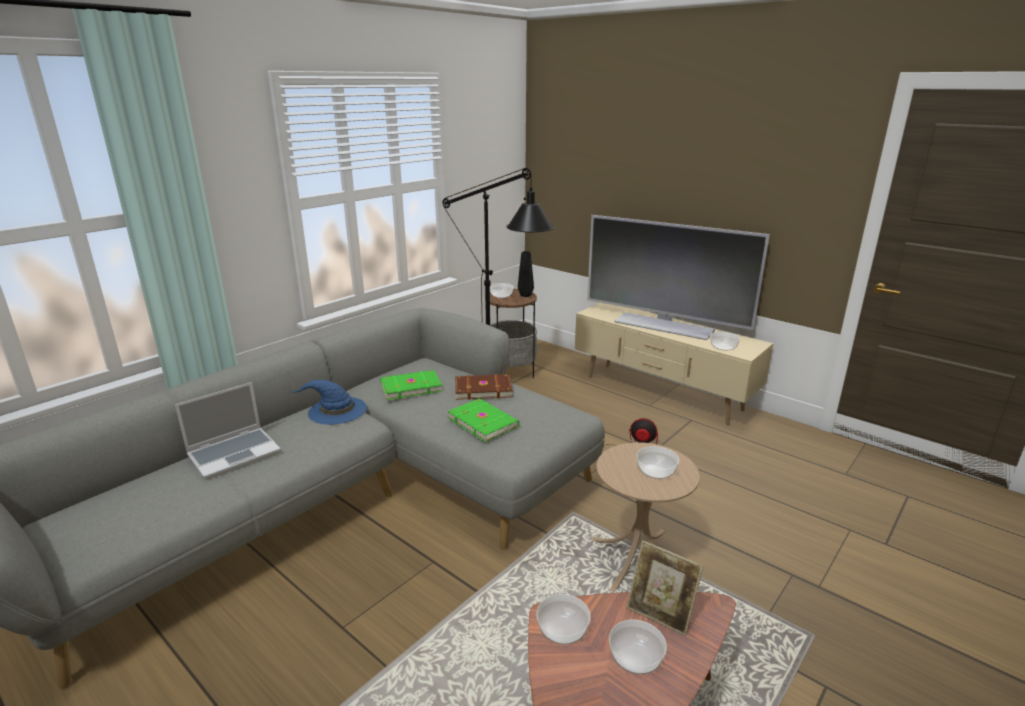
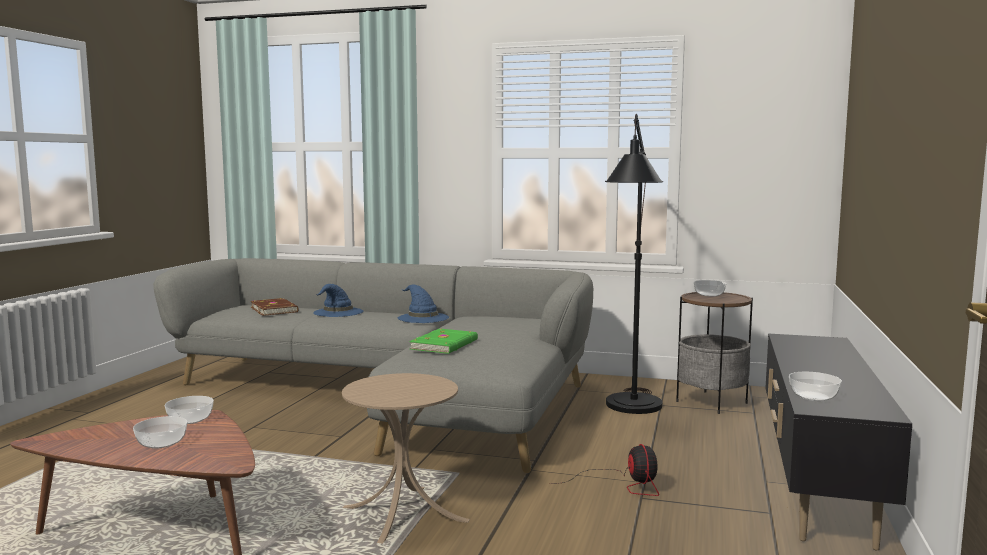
camera: 65 degrees right, 15 degrees down
(235, 453) = (338, 312): laptop -> blue hat
(410, 387) = (482, 321): green book -> none
(483, 389) = (510, 336): brown book -> brown book (275, 309)
(524, 295) = (732, 299): black vase -> none
(655, 471) = (399, 391): bowl -> none
(660, 614) = (216, 446): picture frame -> none
(662, 394) = (817, 485): beige tv stand -> black tv stand
(664, 325) = (824, 366): television -> none

